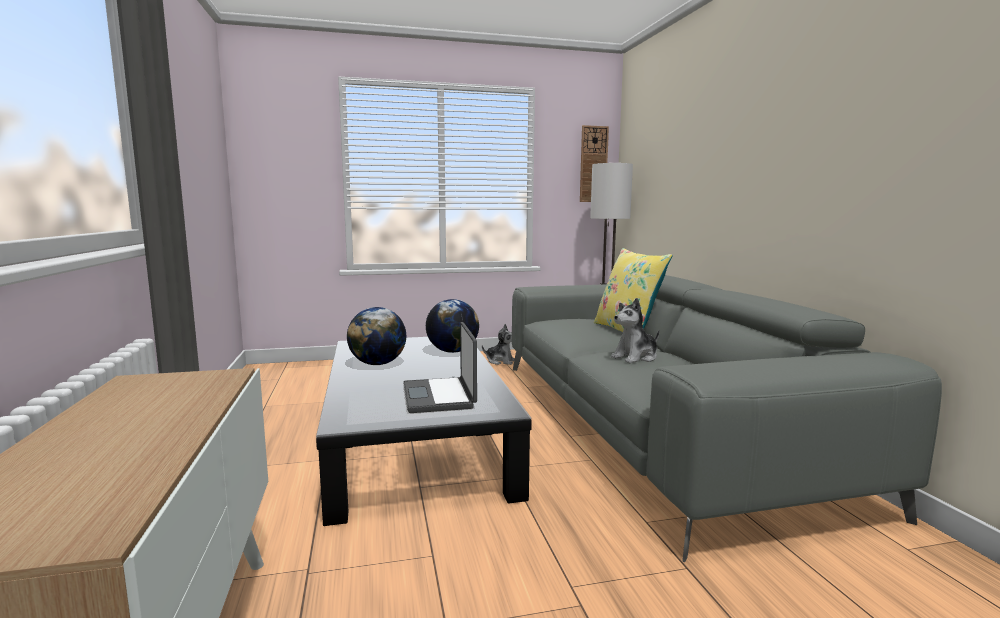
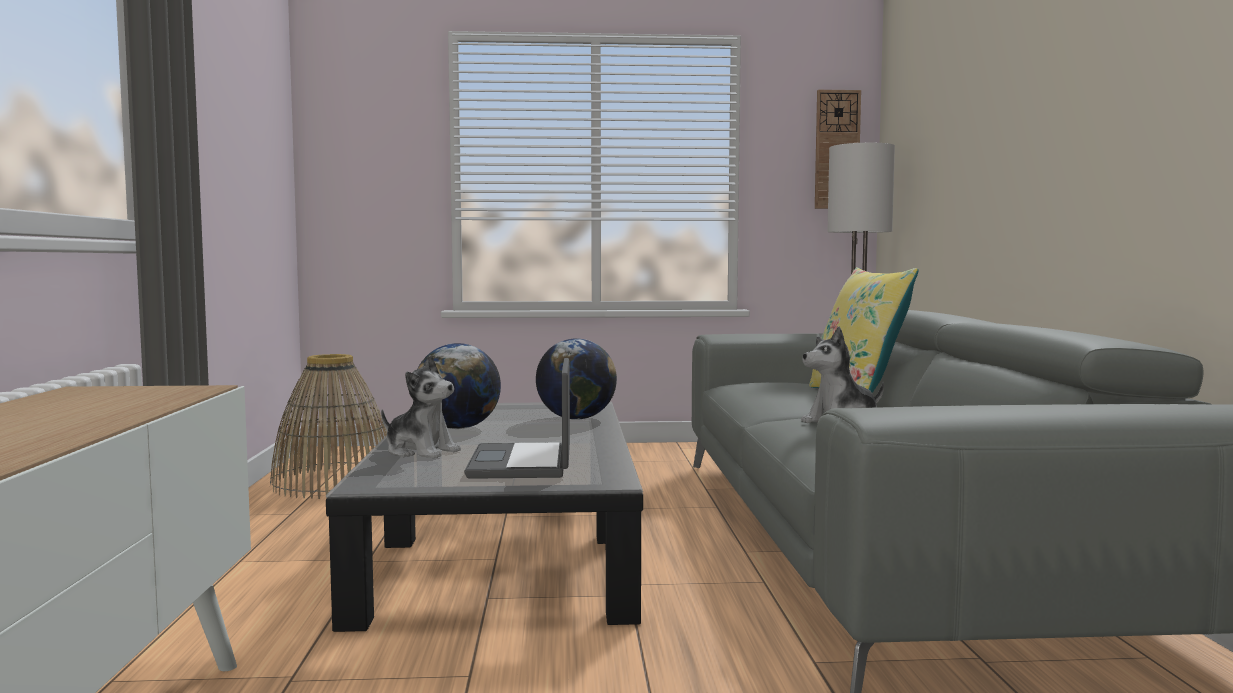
camera: 10 degrees right, 5 degrees down
(277, 395) = (333, 483): none -> basket
(500, 361) = (679, 456): plush toy -> plush toy (421, 451)

